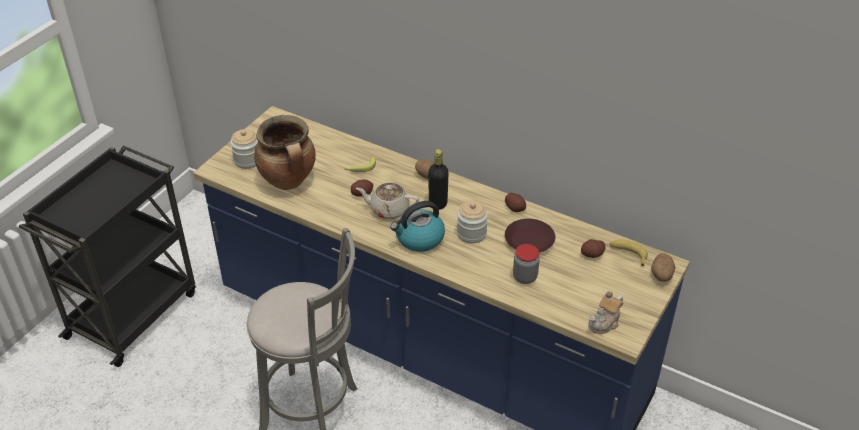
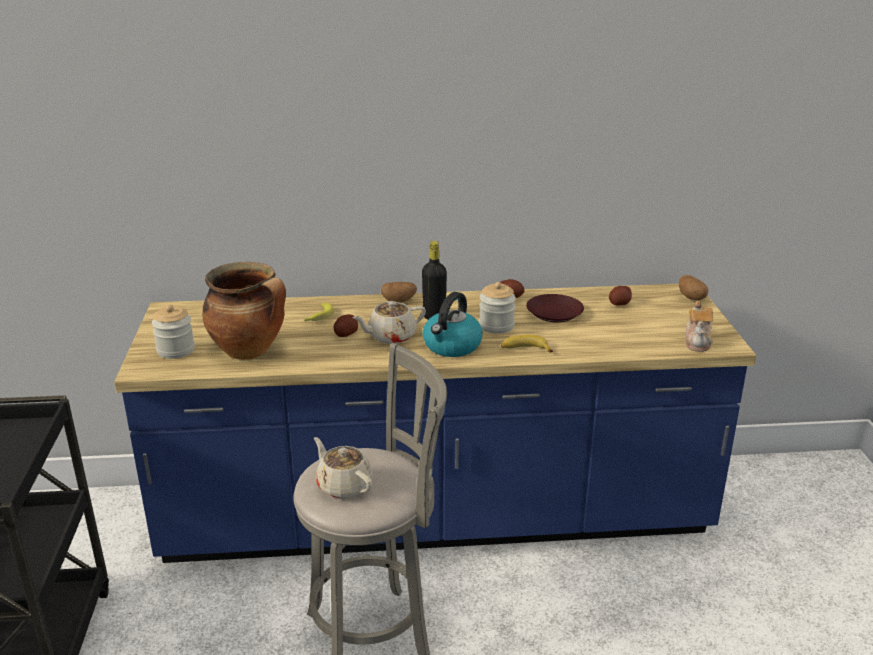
camera: 35 degrees left, 15 degrees down
(281, 312) = (344, 485): none -> beige teapot
(525, 277) = (588, 338): jar -> none
(628, 254) = (646, 294): banana -> banana (525, 349)

